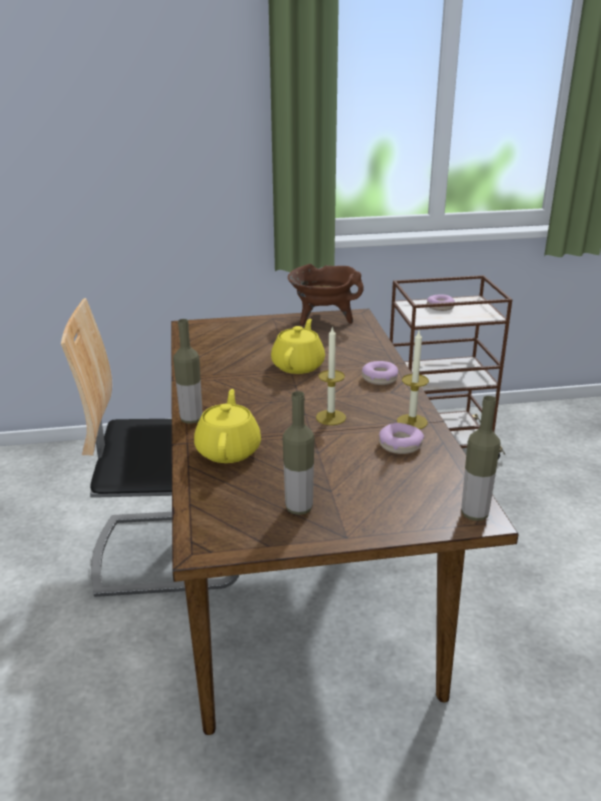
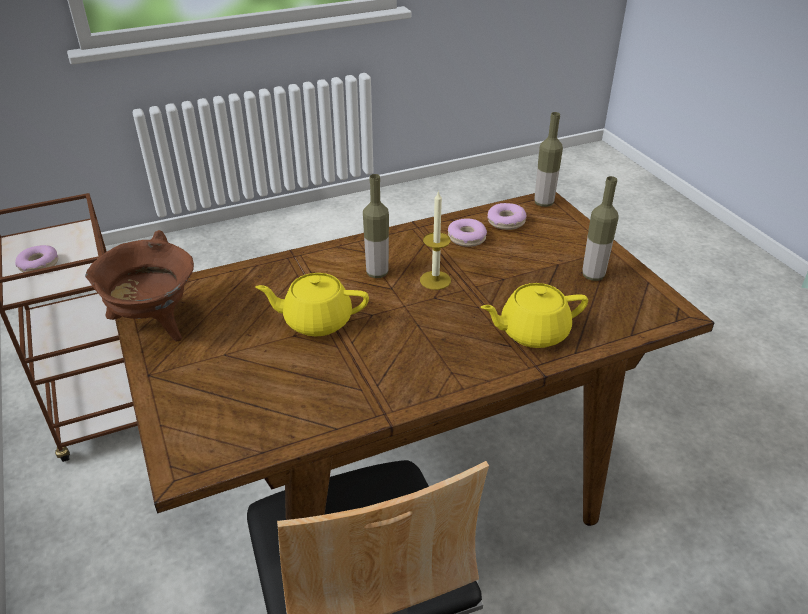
camera: 105 degrees left, 10 degrees up
(191, 419) = (486, 376): bottle -> bottle (377, 273)
(379, 378) = (335, 261): donut -> donut (506, 222)
(412, 422) = (422, 235): candle -> none

